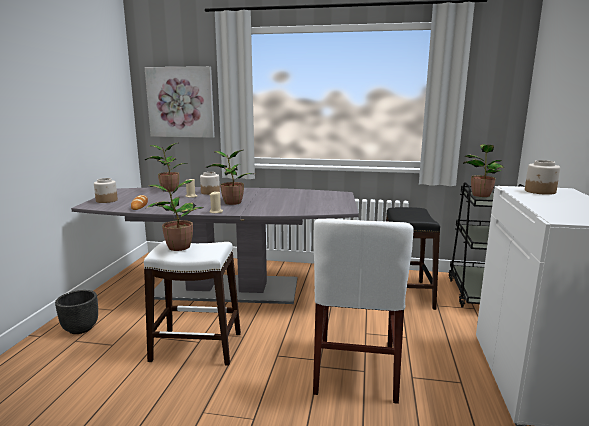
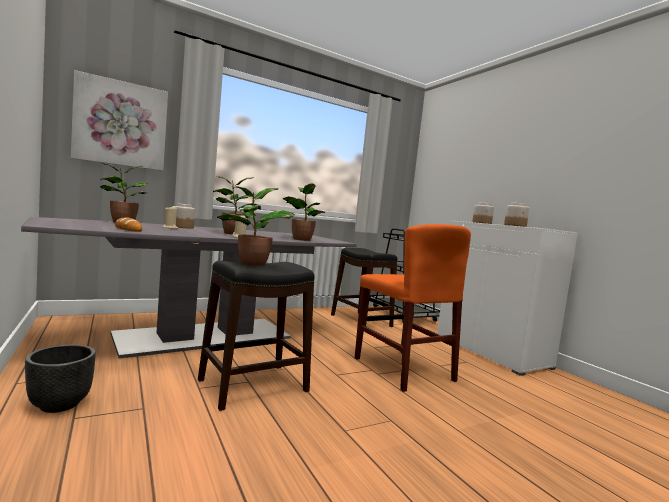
camera: 40 degrees left, 10 degrees down
(106, 200) = (60, 224): jar -> jar (515, 226)
(197, 347) = (254, 386): white stool -> black stool
(356, 368) = (403, 369): white chair -> orange chair
(480, 195) = (400, 238): potted plant -> potted plant (301, 239)

